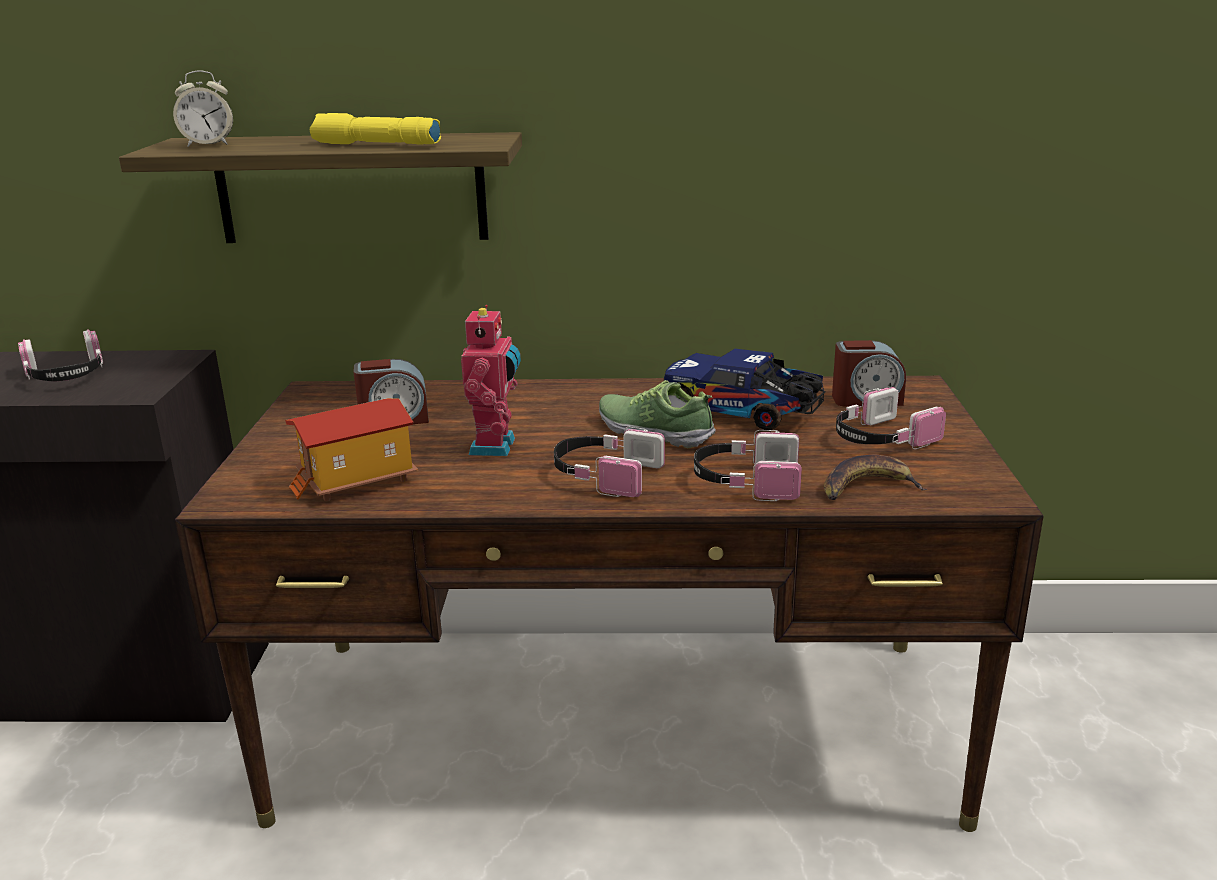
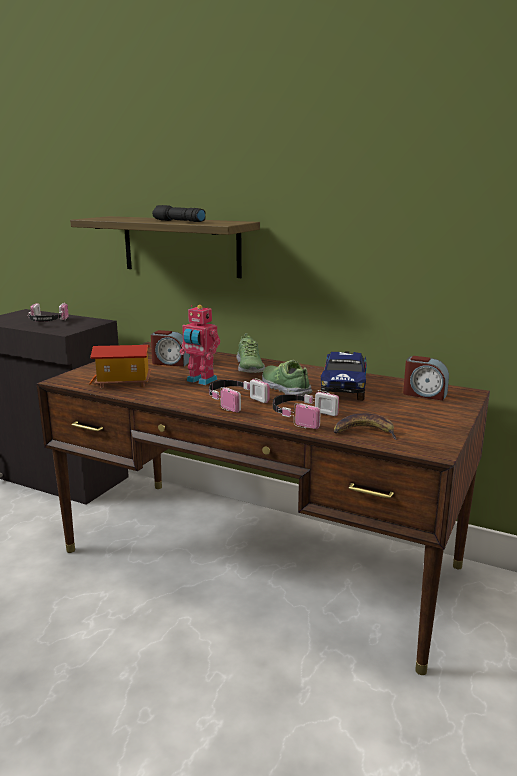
camera: 25 degrees right, 5 degrees down
(208, 145) = (113, 218): alarm clock -> none
(375, 145) = (178, 221): yellow flashlight -> black flashlight
(496, 446) = (200, 381): toy robot -> toy robot turned 90 degrees clockwise
(546, 402) = (249, 367): none -> shoe
(743, 413) = (344, 388): toy truck -> toy truck turned 135 degrees counterclockwise
(880, 439) = (405, 413): headphones -> none

